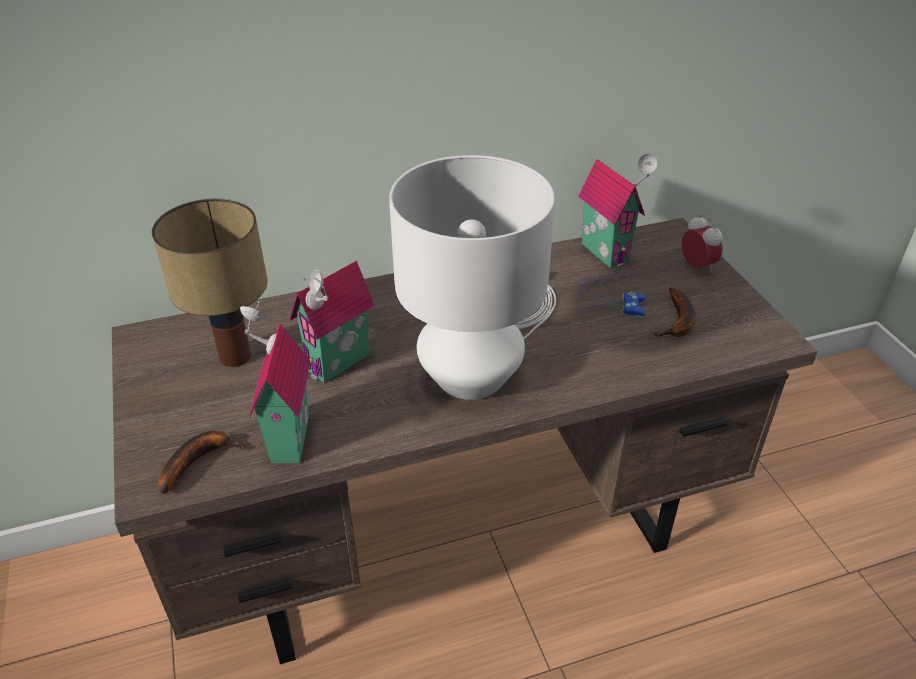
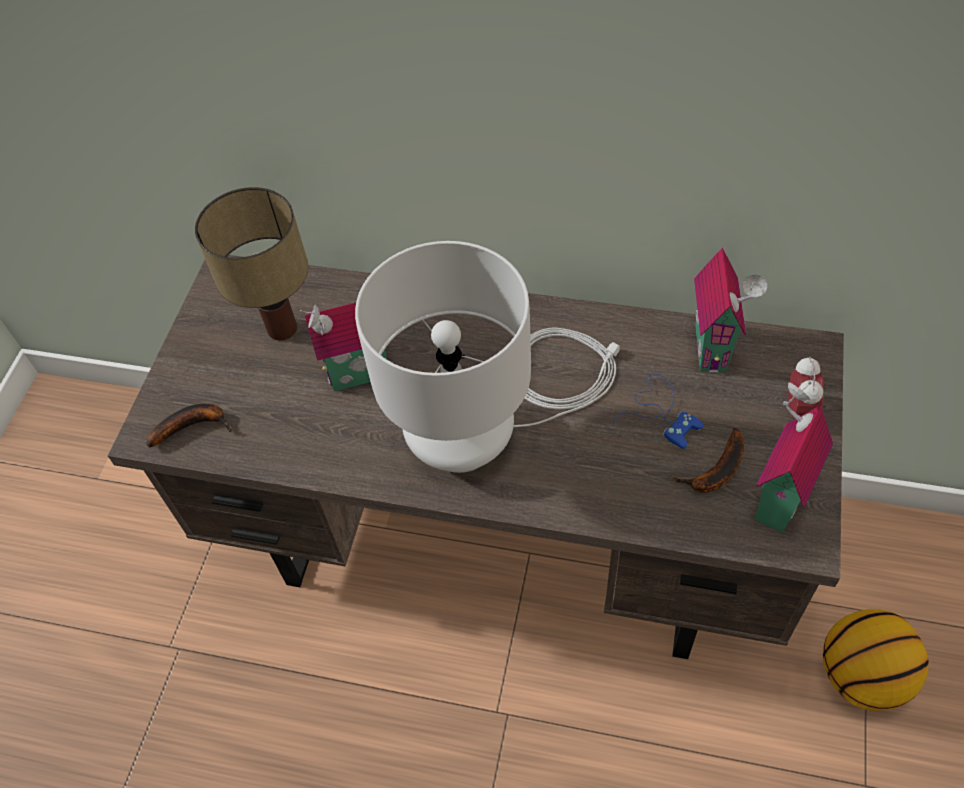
camera: 35 degrees right, 15 degrees up
(285, 438) = (268, 435): toy house -> toy house (776, 498)
(787, 500) = (861, 675): none -> basketball

